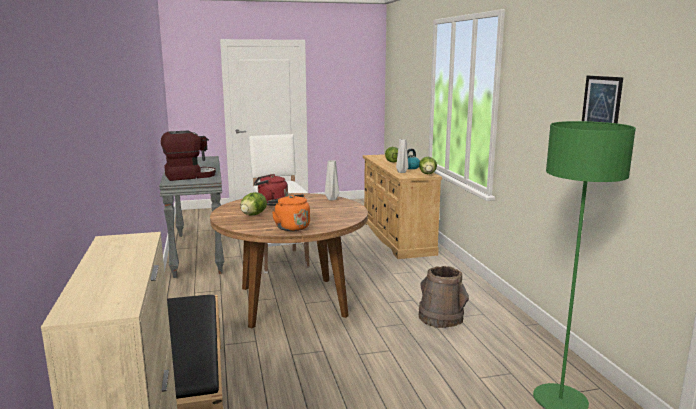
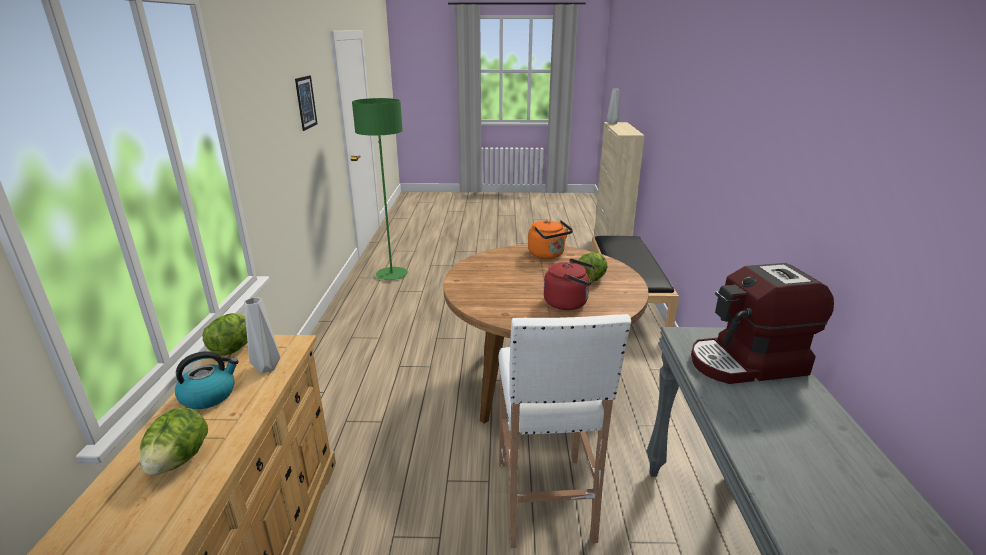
camera: 165 degrees left, 10 degrees up
(332, 199) = (475, 302): grey vase -> grey vase (612, 123)
(441, 318) = (395, 338): brown bucket -> none

